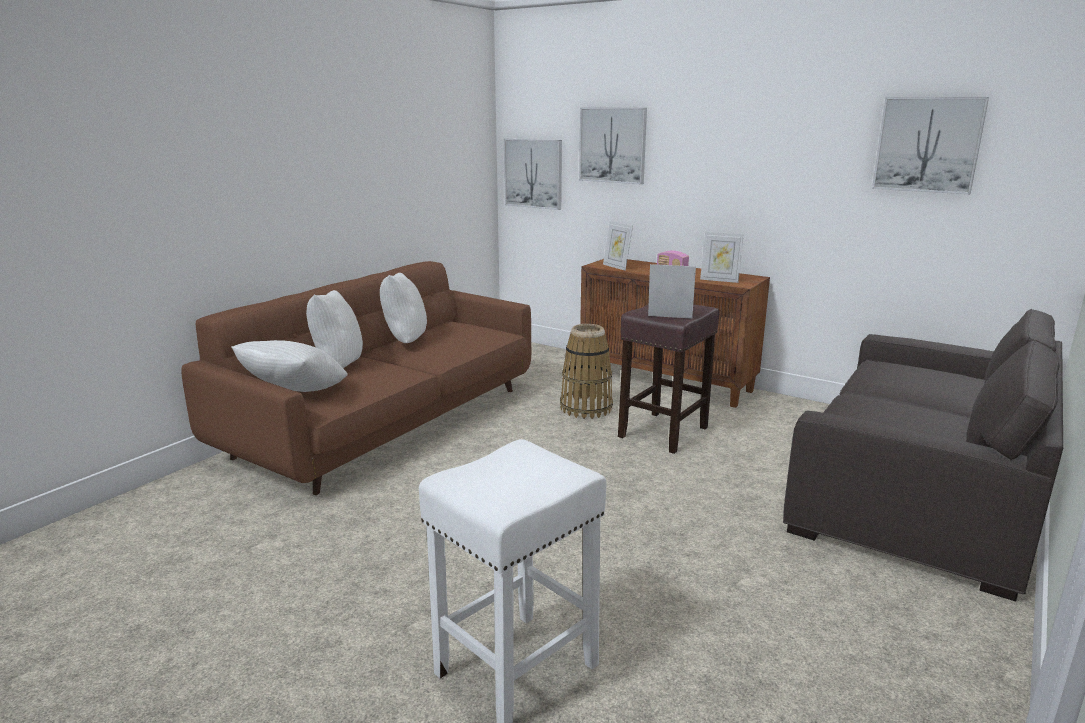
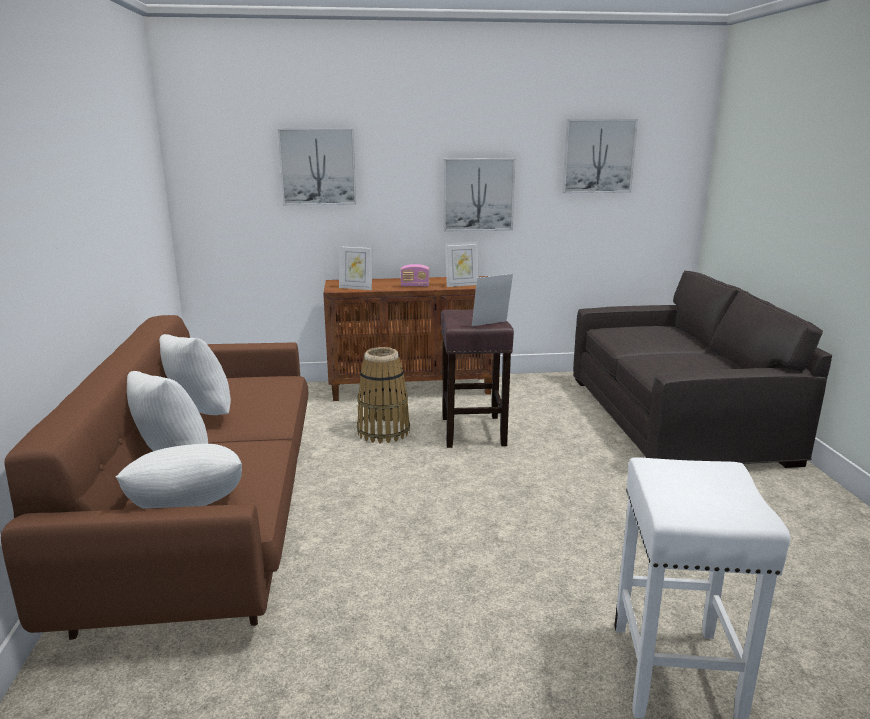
camera: 40 degrees left, 0 degrees up
(533, 173) = (221, 202): picture -> picture (478, 194)

